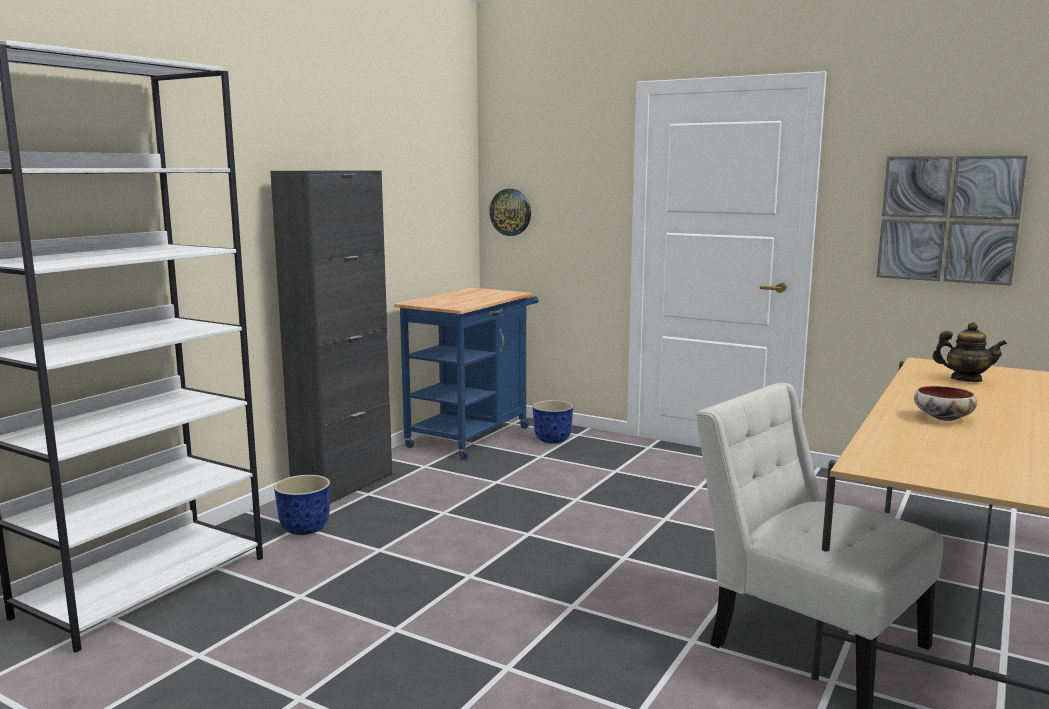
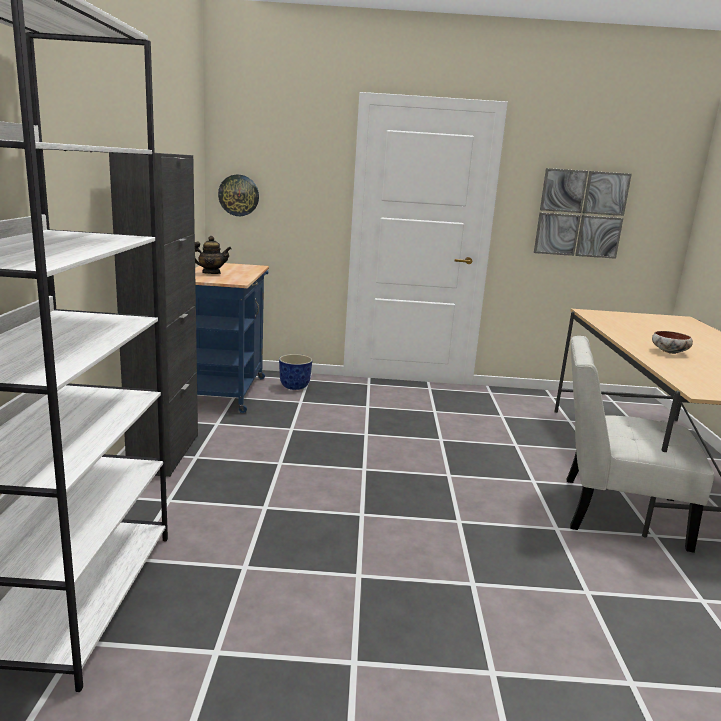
camera: 30 degrees left, 5 degrees up
(304, 529) = (175, 502): planter -> none
(966, 379) = (628, 323): teapot -> teapot (211, 273)

